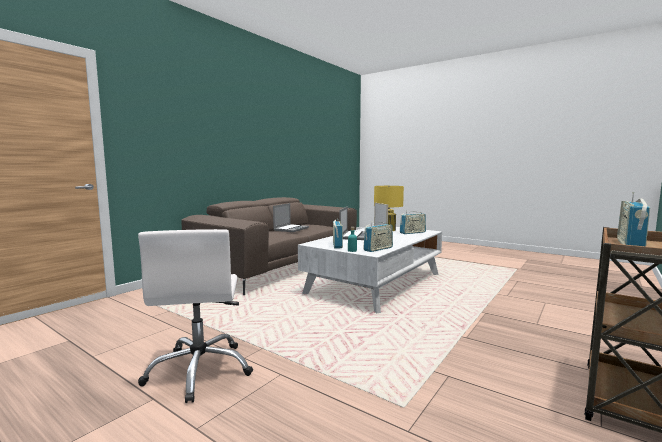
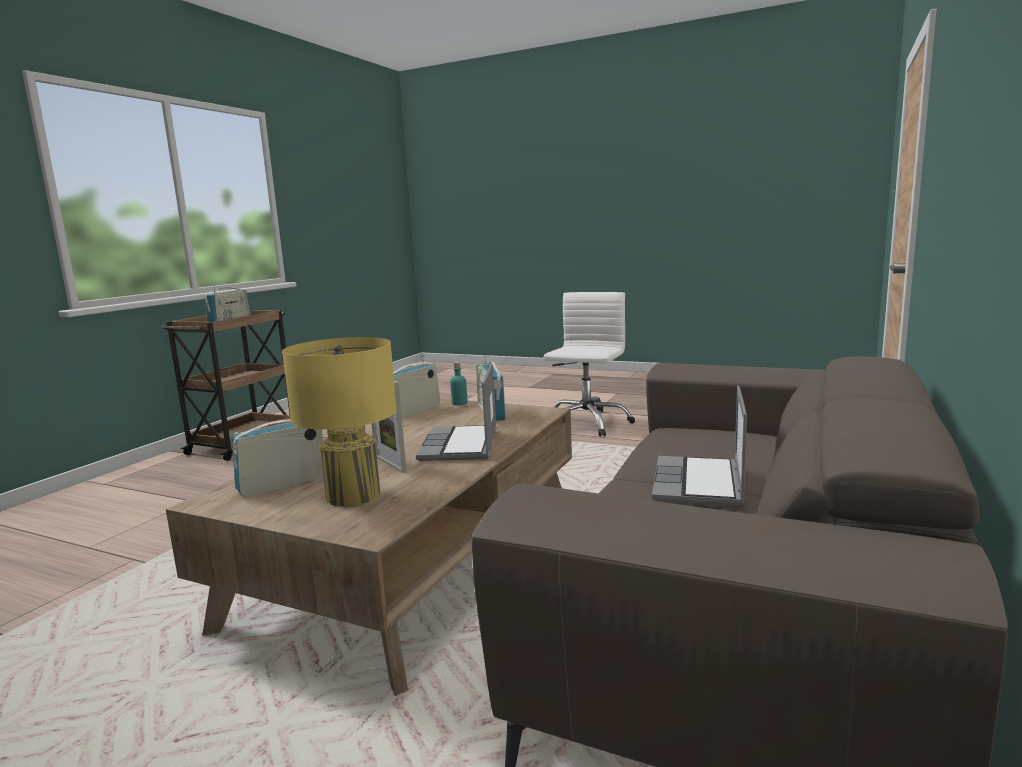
camera: 170 degrees right, 5 degrees up
(200, 370) = (586, 423): white office chair -> white office chair turned 45 degrees clockwise
(376, 283) = (414, 563): white coffee table -> brown coffee table

